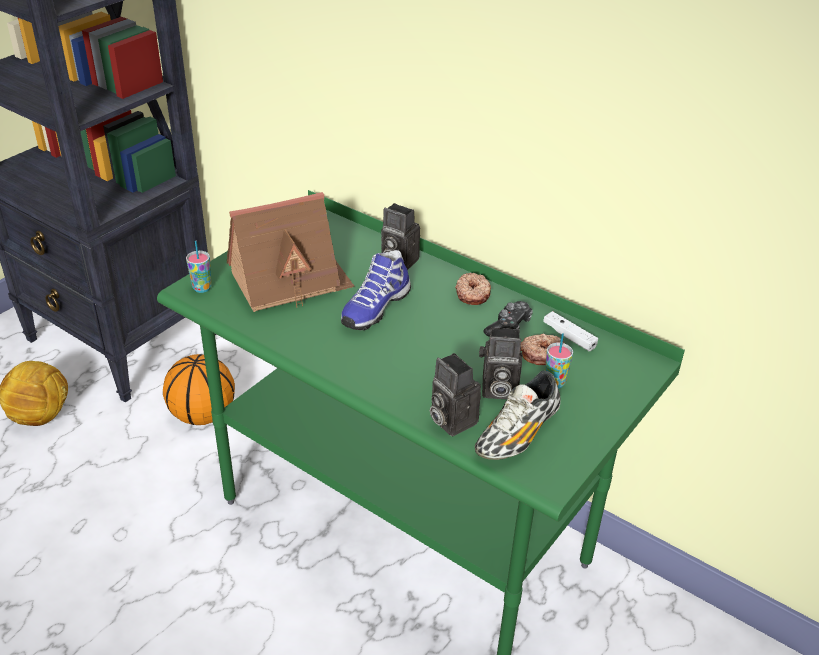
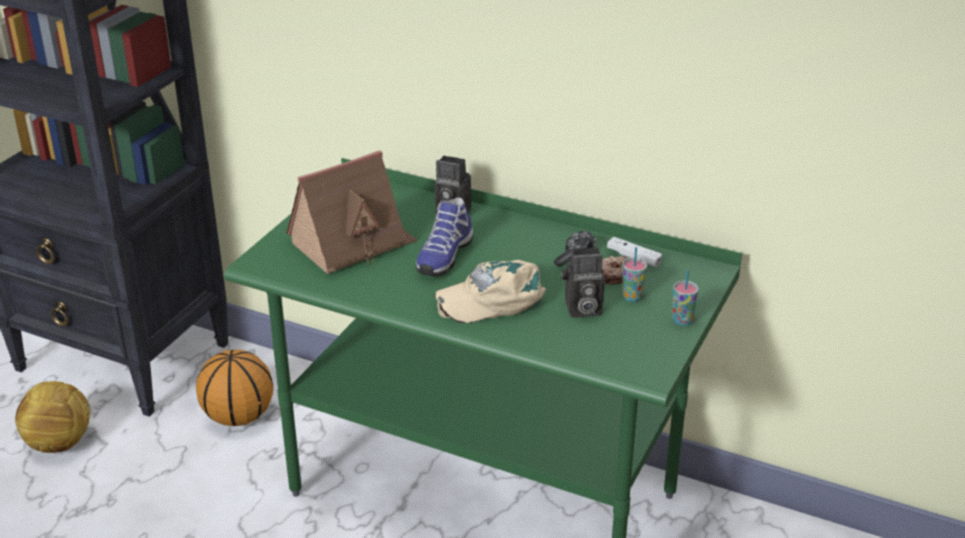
camera: 10 degrees left, 5 degrees down
(202, 288) = (267, 260): cup -> cup (682, 321)
(408, 363) = (492, 299): none -> beige cap
(450, 420) = (547, 339): camera -> none
(473, 294) = (533, 233): donut -> none
(517, 434) = (611, 342): shoe -> none

